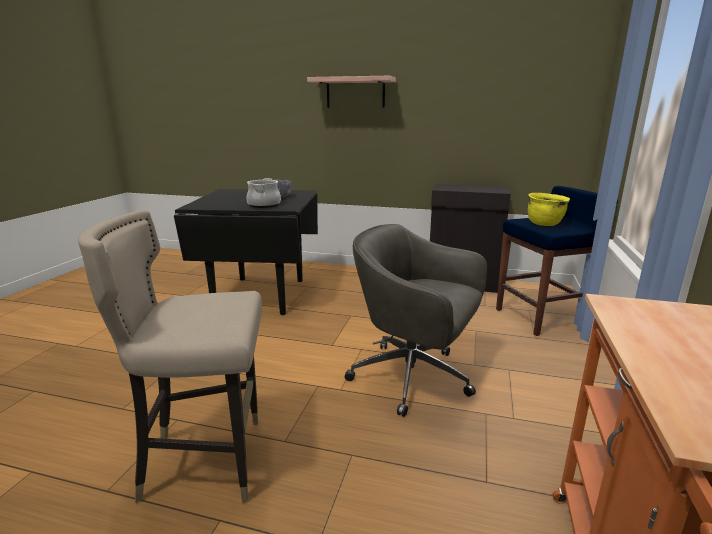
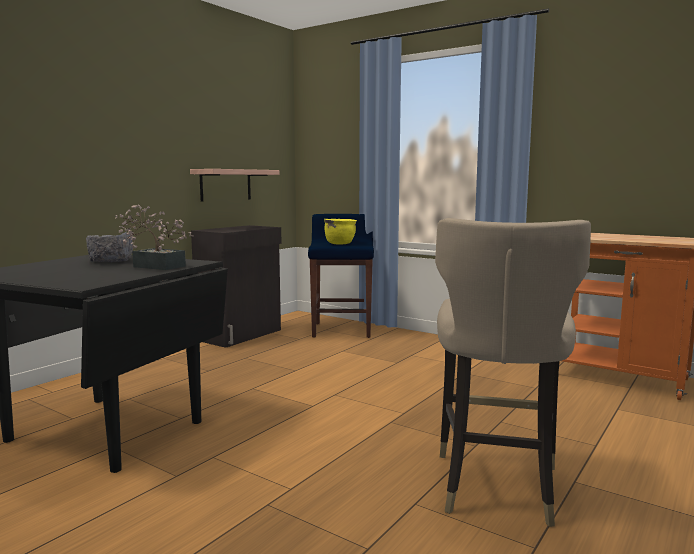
camera: 70 degrees left, 10 degrees down
(264, 205) = (155, 266): cooking pot -> potted plant
(355, 93) = (87, 117): shelf -> shelf (225, 185)
(414, 378) = (403, 384): grey office chair -> none

